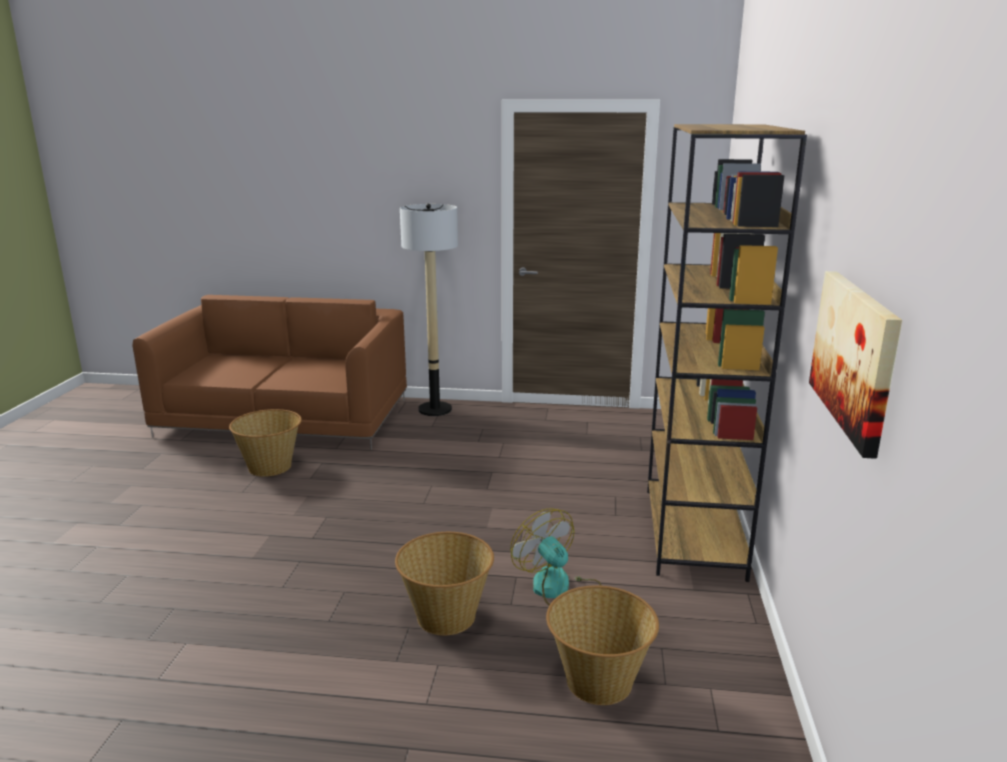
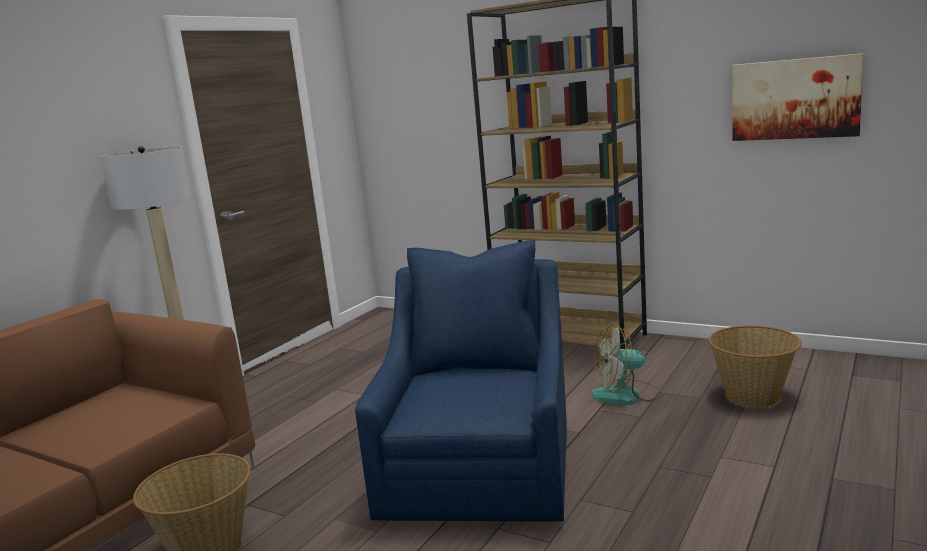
camera: 65 degrees left, 5 degrees down
(385, 536) = (481, 468): none -> blue armchair
(446, 615) = (647, 446): basket -> none

